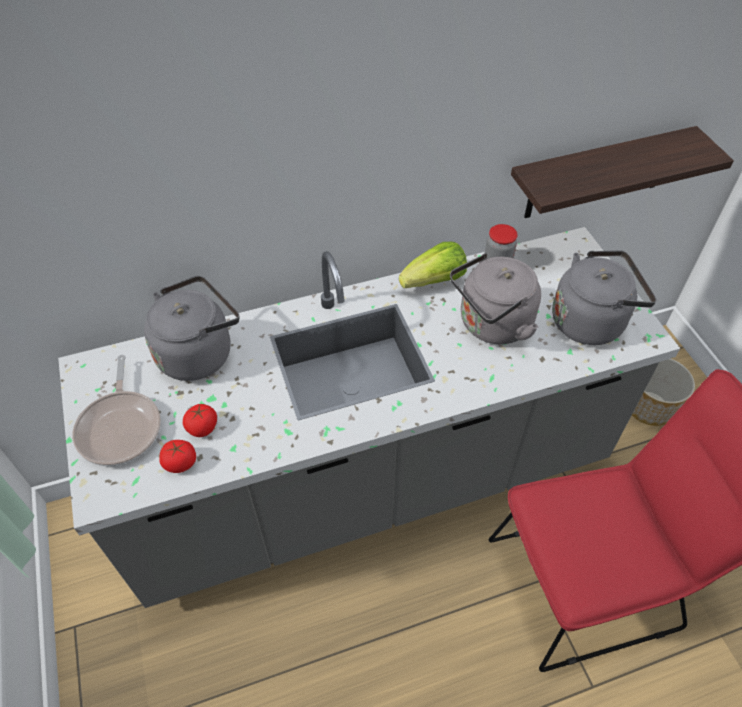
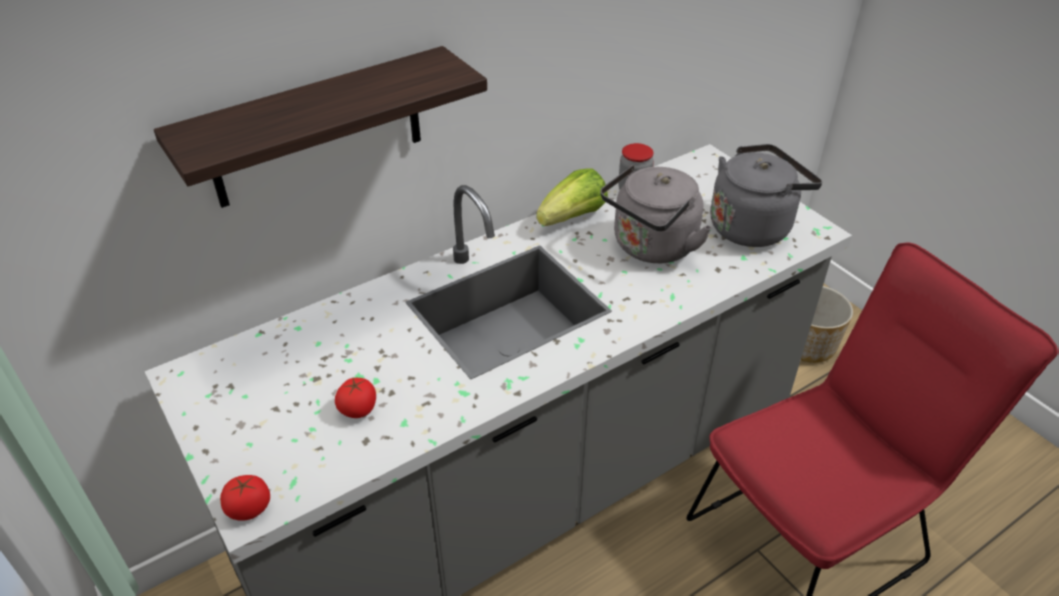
camera: 15 degrees left, 10 degrees down
(121, 427) = (254, 429): frying pan -> none
(180, 463) = (344, 451): tomato -> tomato (249, 508)
(199, 352) = (325, 333): grey kettle -> none
(598, 174) = (715, 82): shelf -> shelf (317, 129)

